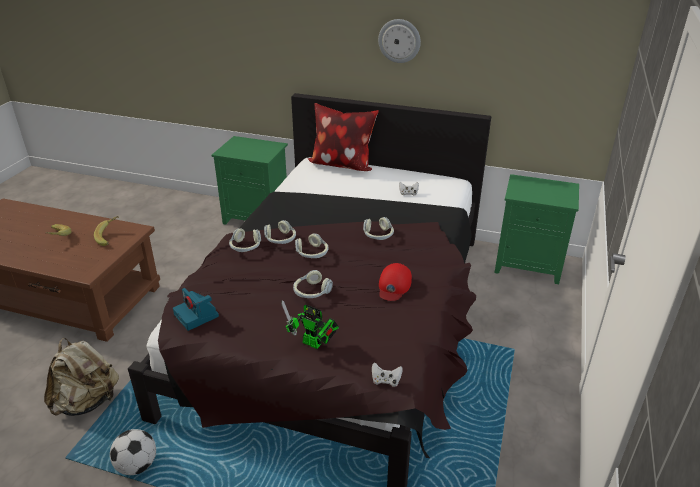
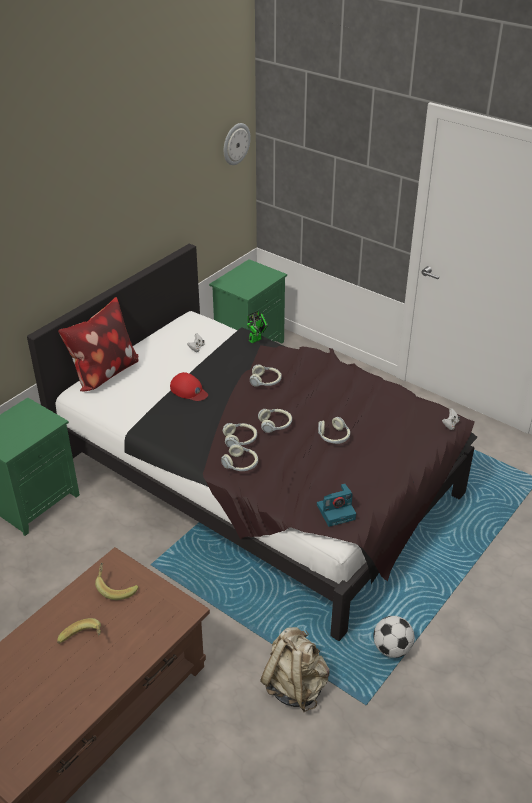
camera: 70 degrees left, 5 degrees up
(314, 344) = (399, 450): toy robot -> toy robot (257, 339)
(394, 285) = (345, 391): red cap -> red cap (189, 390)
(399, 41) = (109, 219): wall clock -> wall clock (235, 143)

